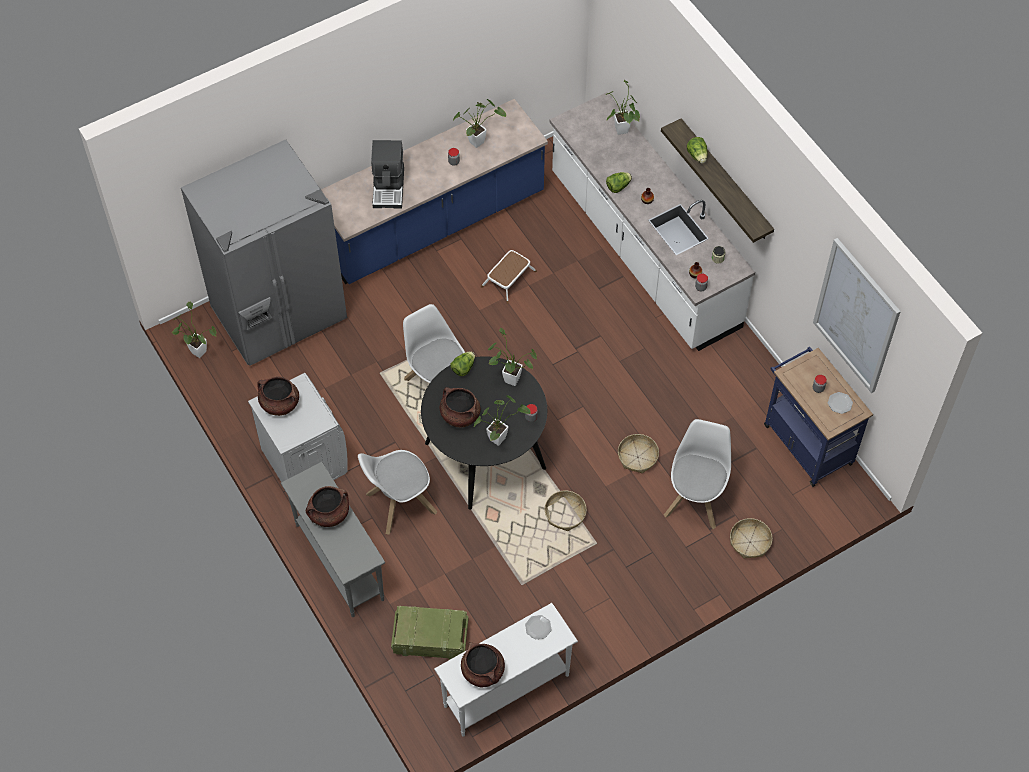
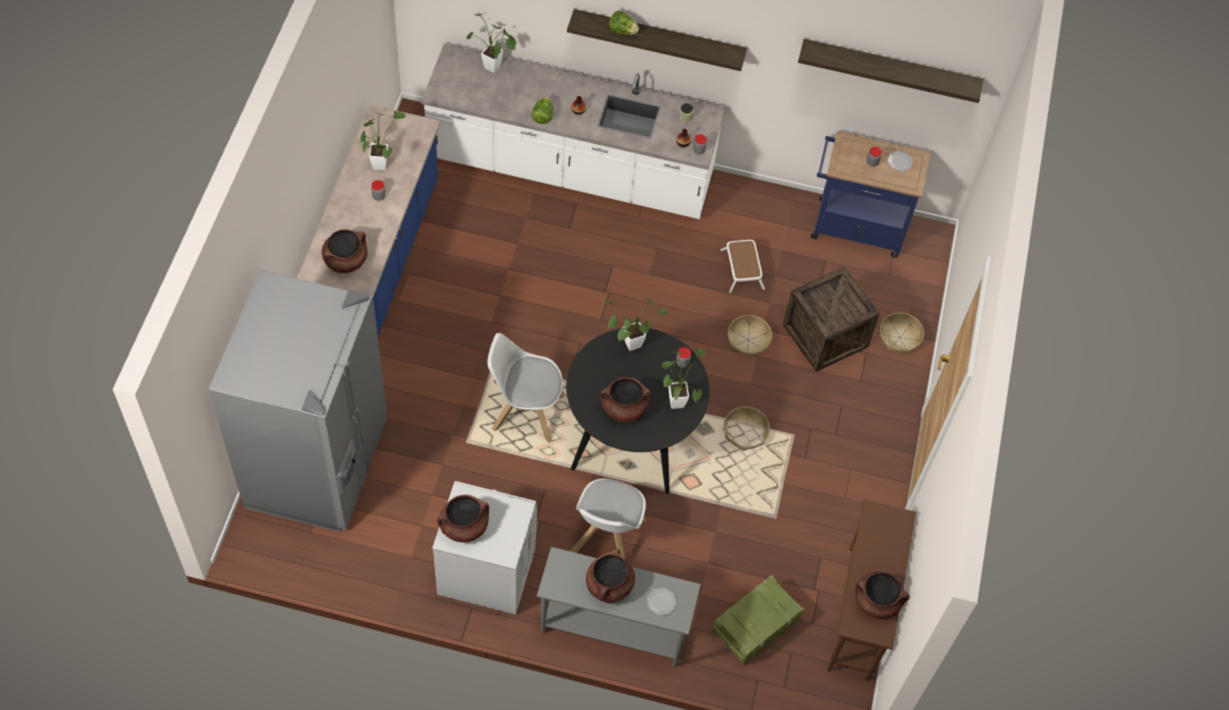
camera: 50 degrees left, 0 degrees up
(196, 350) = (276, 558): potted plant -> none
(389, 187) = (346, 260): coffee machine -> brown cooking pot
(463, 368) = (582, 366): lettuce -> none
(506, 692) = (860, 614): white console table -> brown console table
(508, 279) = (486, 276): brown step ladder -> brown step ladder (741, 271)
(538, 627) = (876, 528): plate -> plate (661, 602)
(696, 497) = (825, 335): chair -> crate
(856, 316) = (890, 68): picture -> shelf

